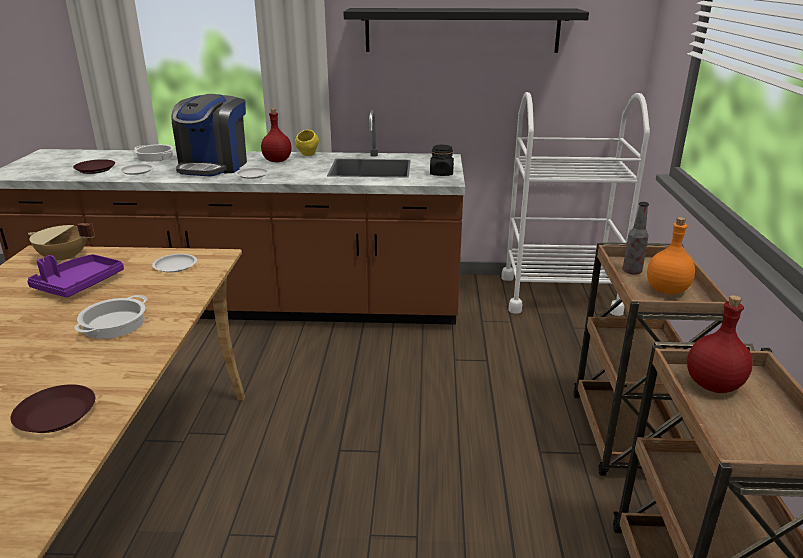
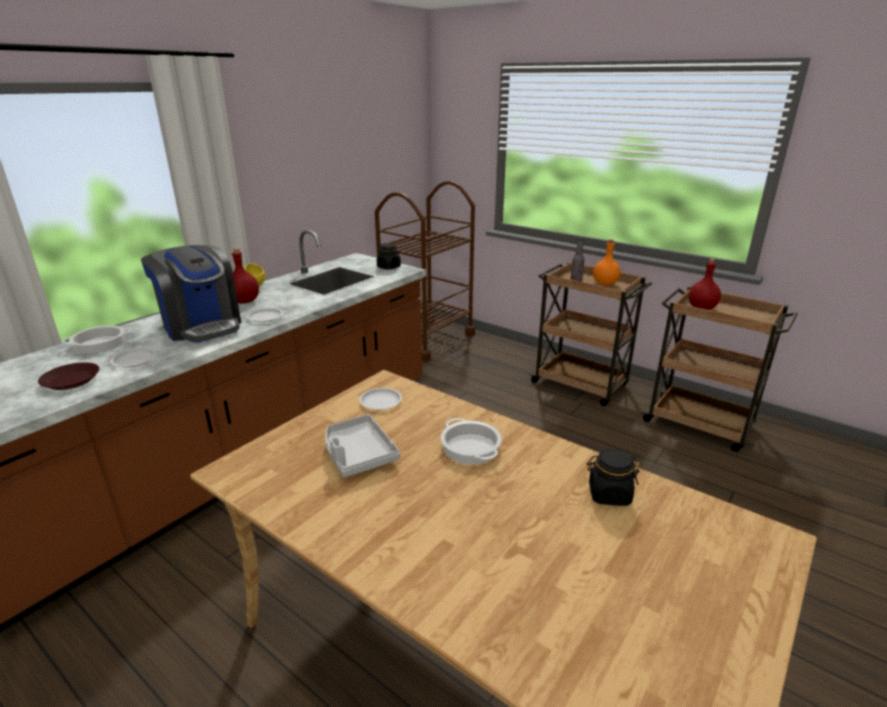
camera: 55 degrees left, 0 degrees up
(57, 415) = (609, 494): brown plate -> black jar
(64, 259) = (275, 454): beige cooking pot -> none
(78, 284) = (358, 454): purple tray -> grey tray
(462, 30) = (328, 149): black shelf -> none
(559, 294) = (427, 339): white cart -> brown cart

